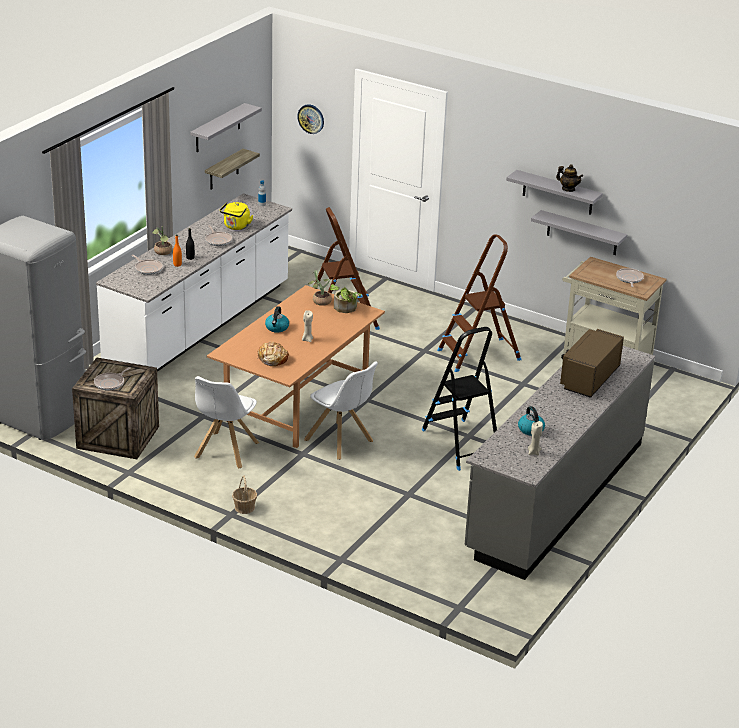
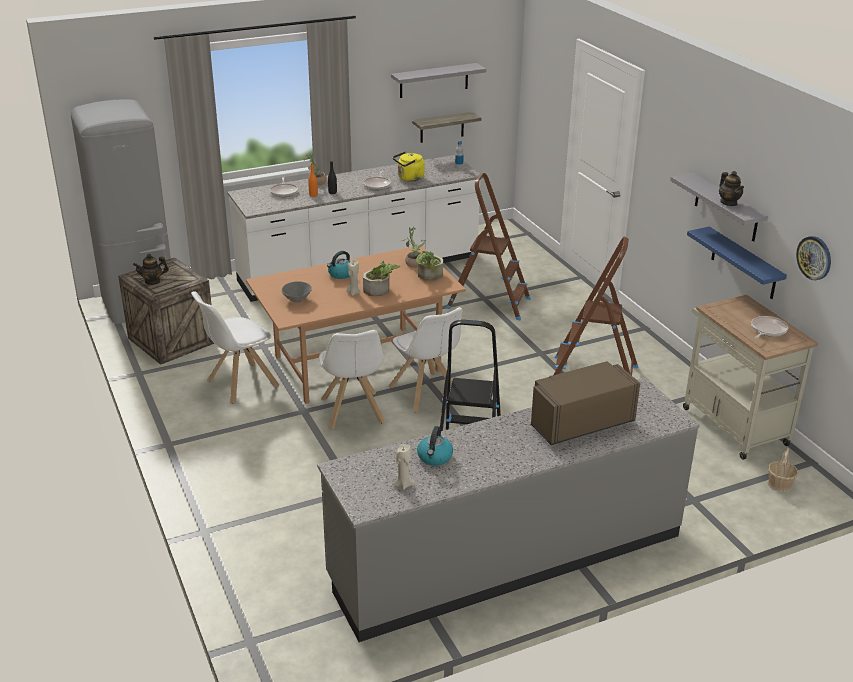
camera: 35 degrees right, 0 degrees up
(110, 383) = (152, 281): frying pan -> teapot
(244, 507) = (187, 442): basket -> basket (780, 484)
(272, 359) = (297, 300): bread -> grey bowl
(311, 118) = (544, 93): wall clock -> wall clock (814, 257)
(324, 331) = (380, 290): none -> potted plant
(377, 409) = (426, 393): none -> white chair
(582, 233) = (743, 264): grey shelf -> blue shelf

